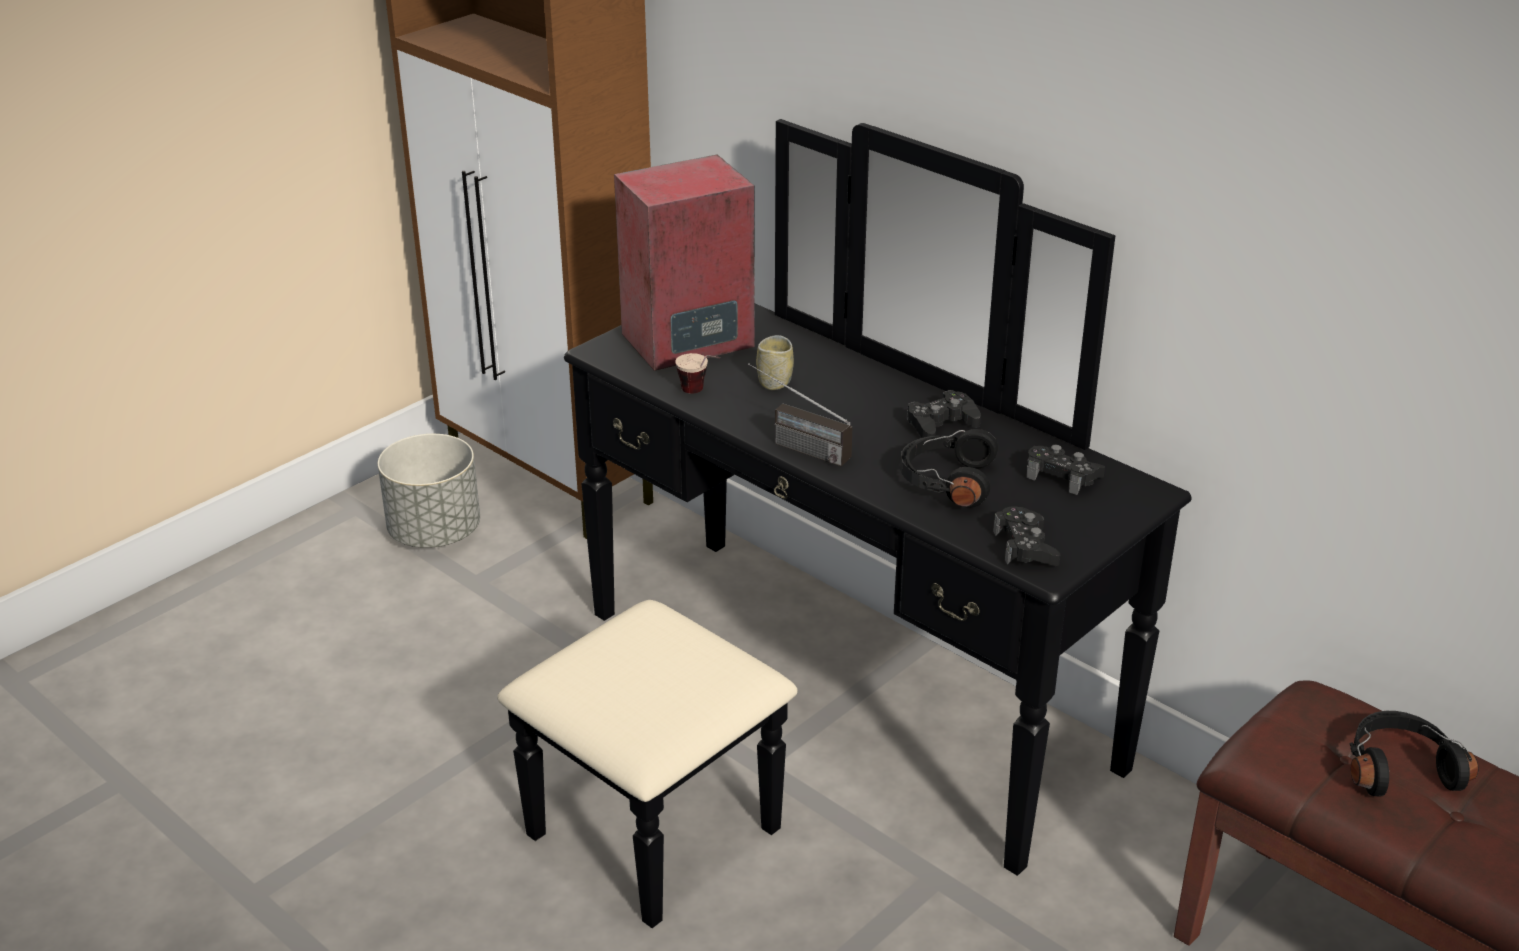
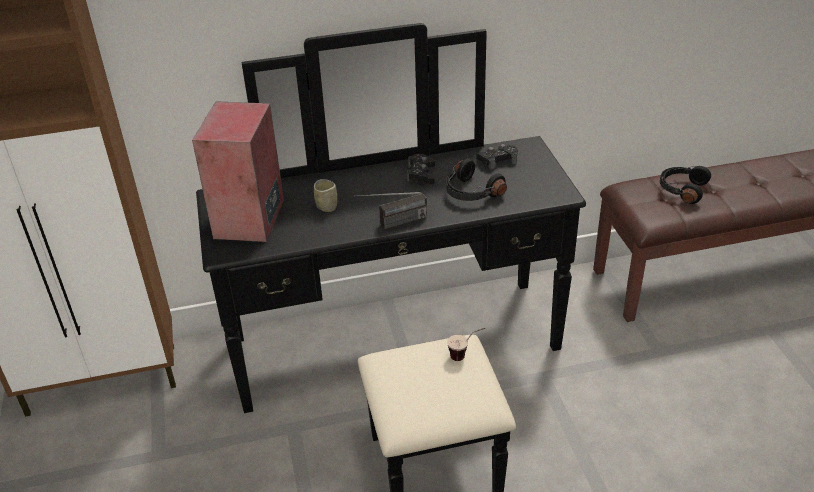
camera: 55 degrees left, 5 degrees up
(435, 532) = (88, 454): grey planter -> none
(700, 393) = (309, 235): cup -> cup (465, 355)
(1025, 547) = (543, 193): black game controller -> none

